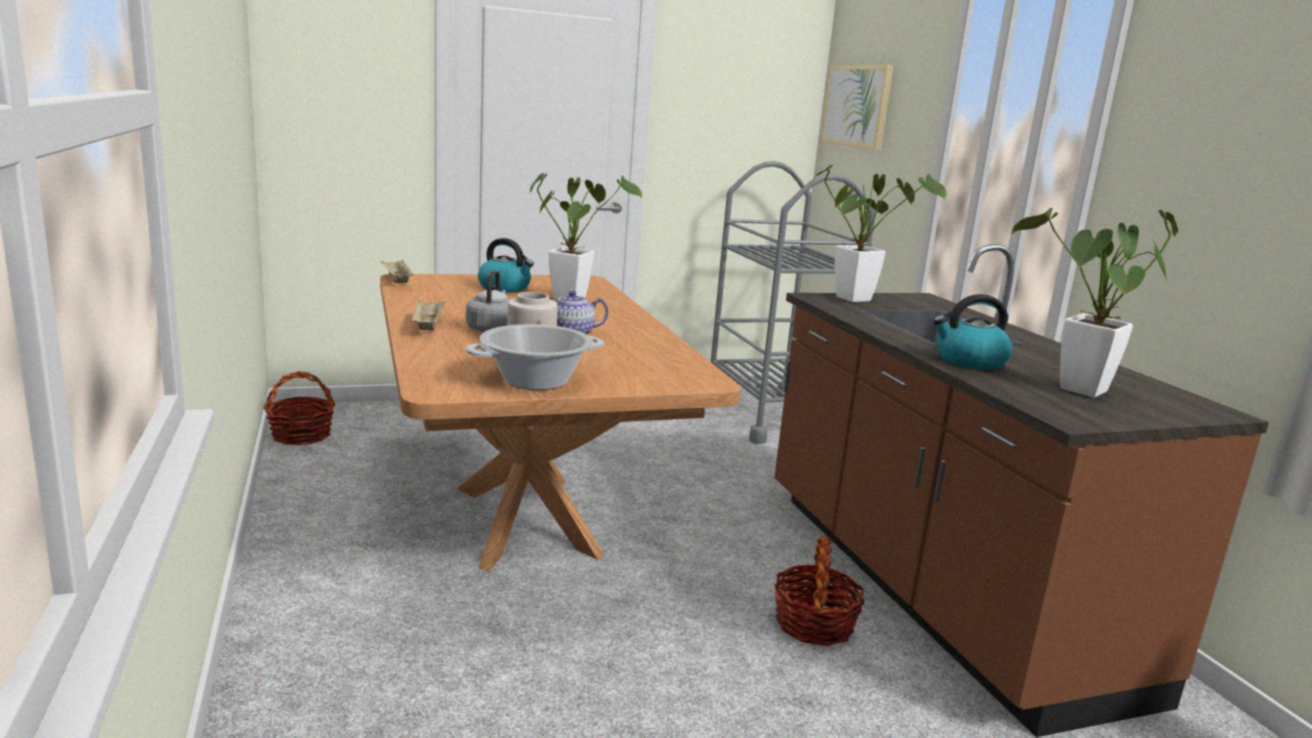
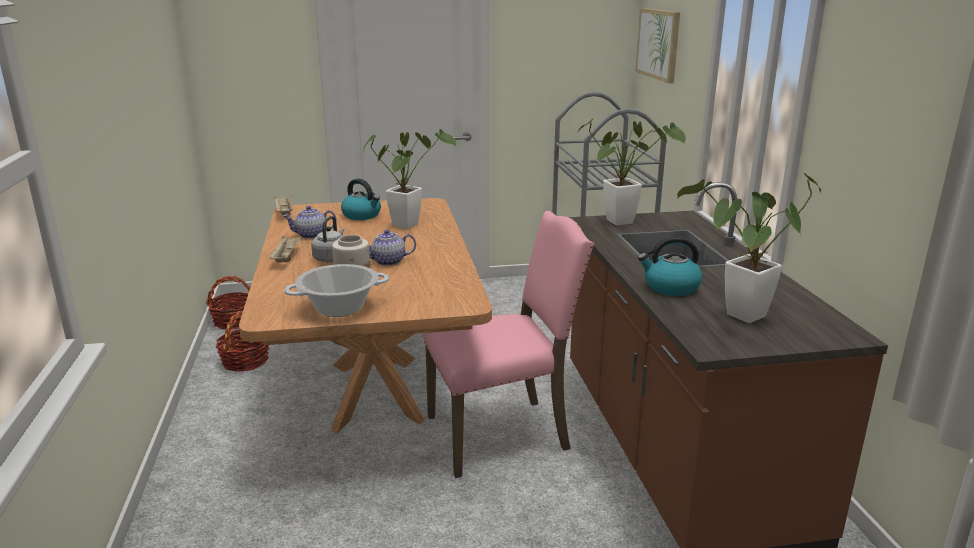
camera: 10 degrees right, 5 degrees up
(447, 305) = (311, 235): none -> teapot
(710, 570) = (501, 433): none -> pink chair
(814, 624) = (565, 480): basket -> basket (245, 361)

